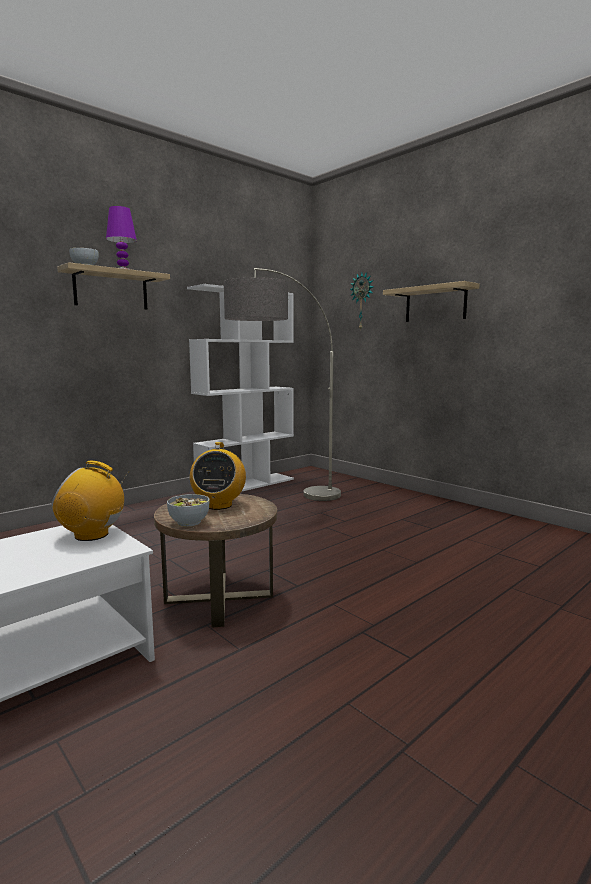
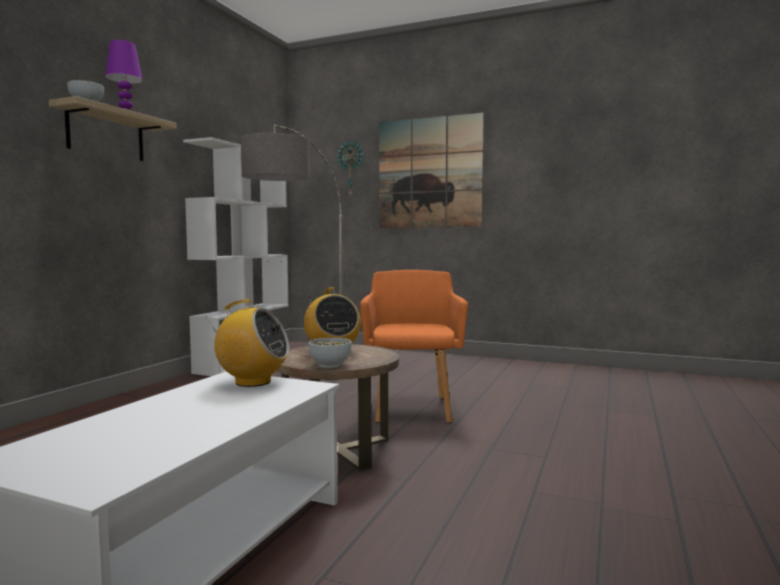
camera: 25 degrees left, 5 degrees down
(92, 535) = (252, 382): radio -> radio turned 150 degrees counterclockwise
(338, 561) = (412, 407): none -> orange armchair
(435, 304) = (429, 173): shelf -> picture

